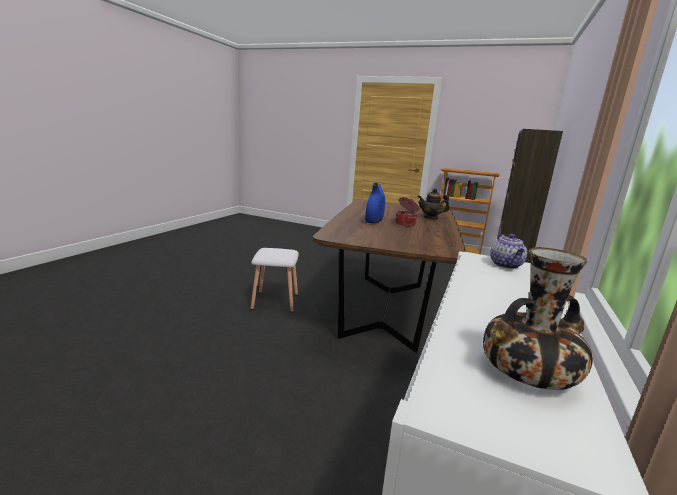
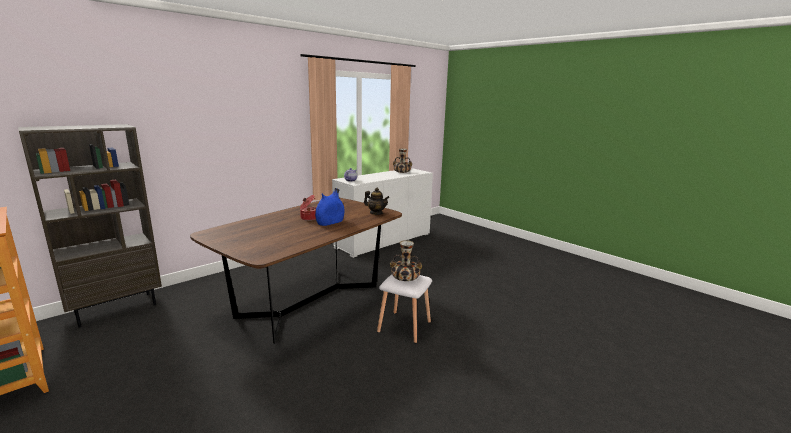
camera: 155 degrees left, 0 degrees up
(277, 252) = (406, 277): none -> vase
(430, 218) = (263, 222): teapot -> teapot (376, 213)

